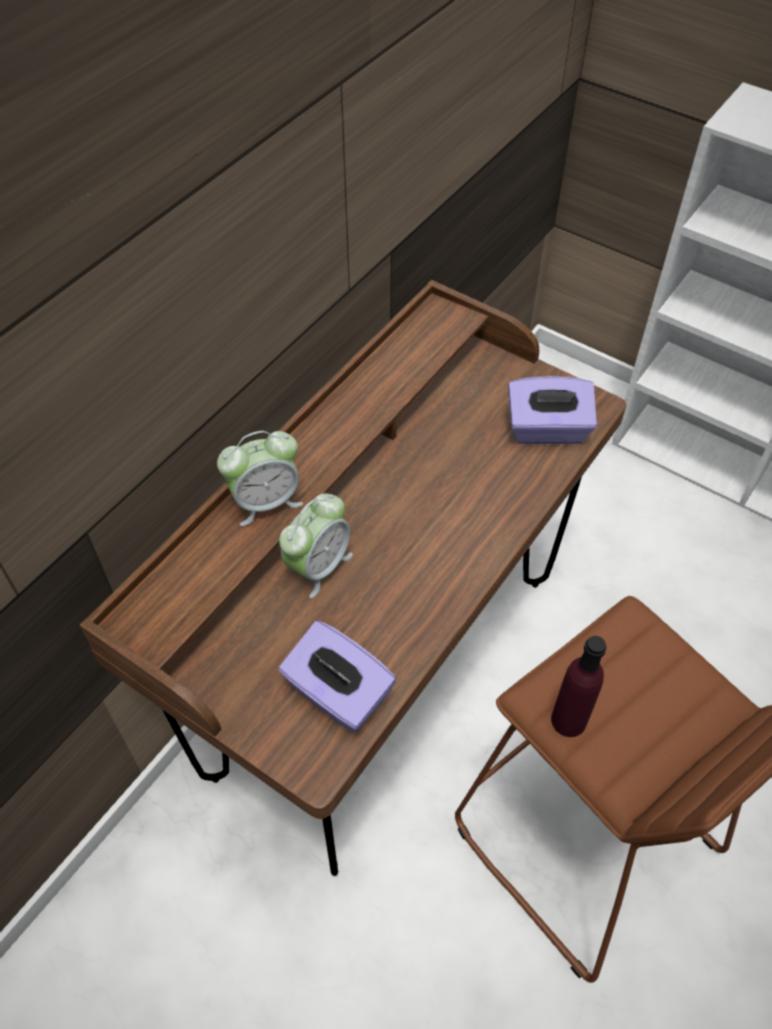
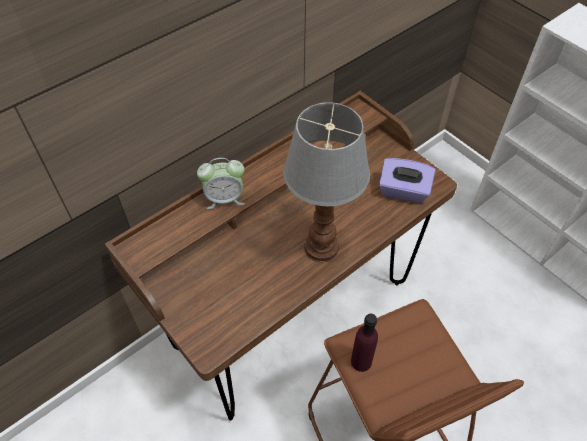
camera: 15 degrees right, 0 degrees up
(318, 566) = (245, 241): alarm clock -> none
(337, 694) = (233, 314): purple tissue box -> none
(445, 547) = (320, 246): none -> table lamp

